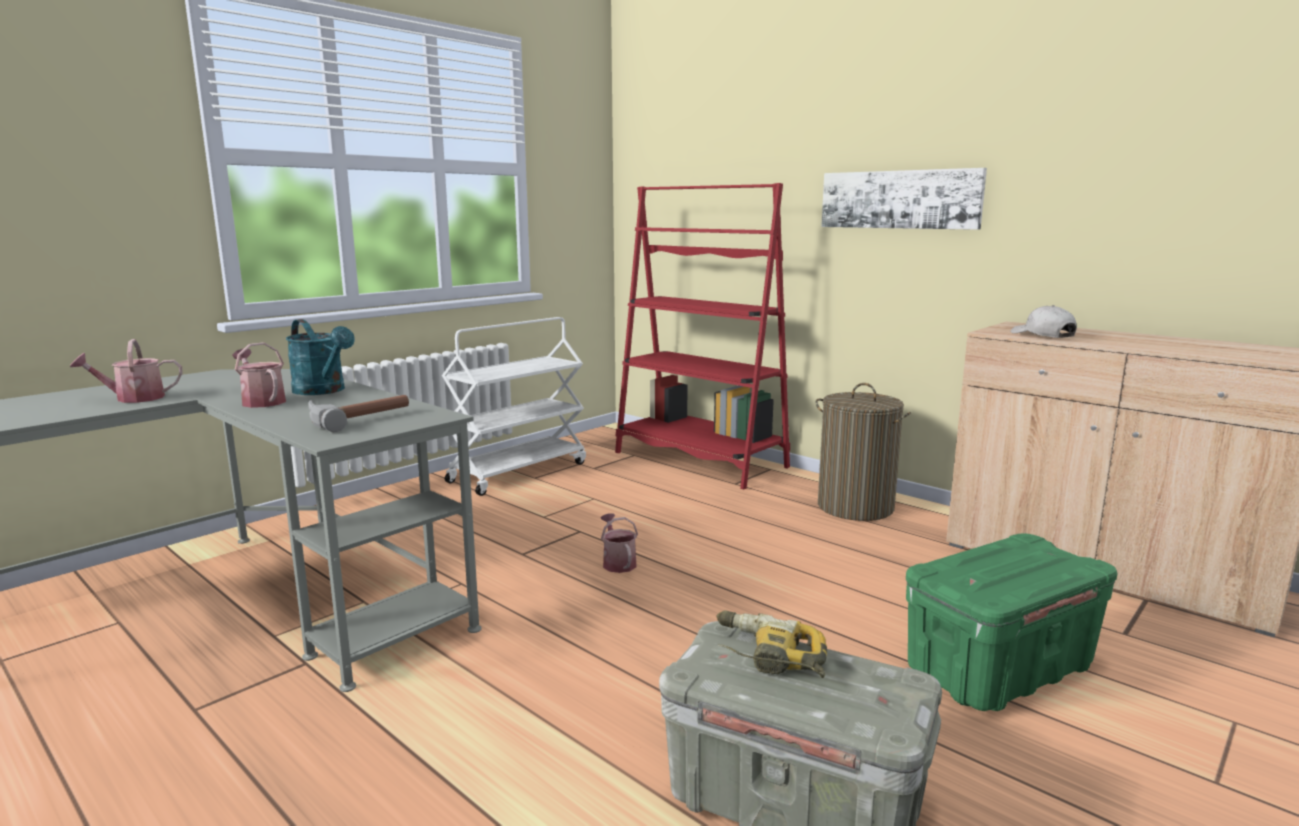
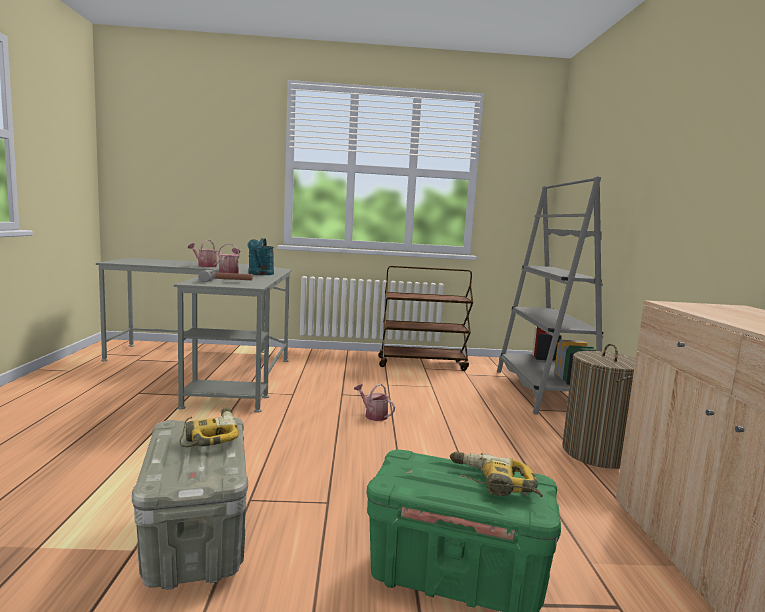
camera: 45 degrees right, 5 degrees down
(518, 472) = (422, 363): white cart -> brown cart
(618, 562) = (373, 415): watering can -> watering can turned 75 degrees counterclockwise
(700, 460) = (543, 391): red bookcase -> grey bookcase
(899, 199) = (690, 187): picture -> none
(1028, 558) = (492, 483): none -> power drill
(1042, 335) = (708, 311): white cap -> none

